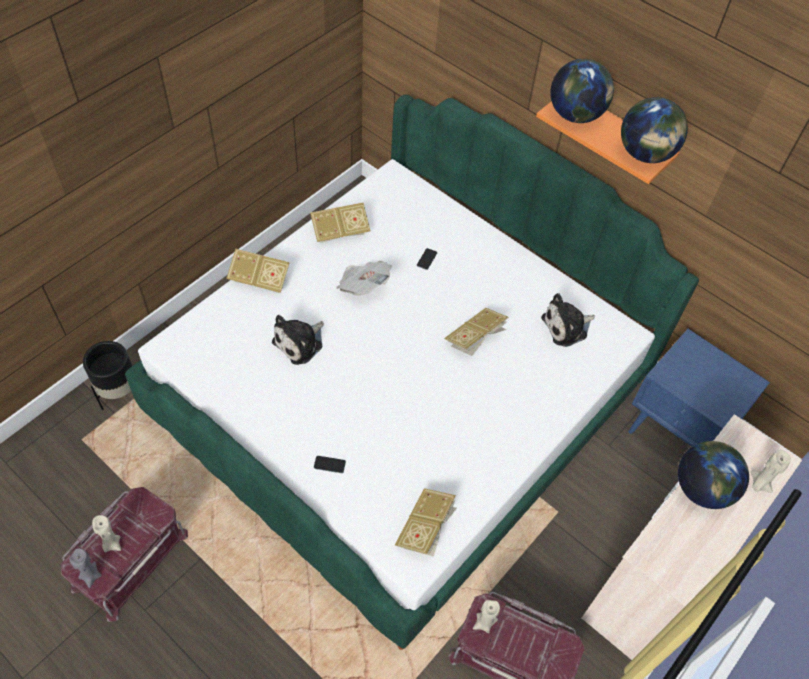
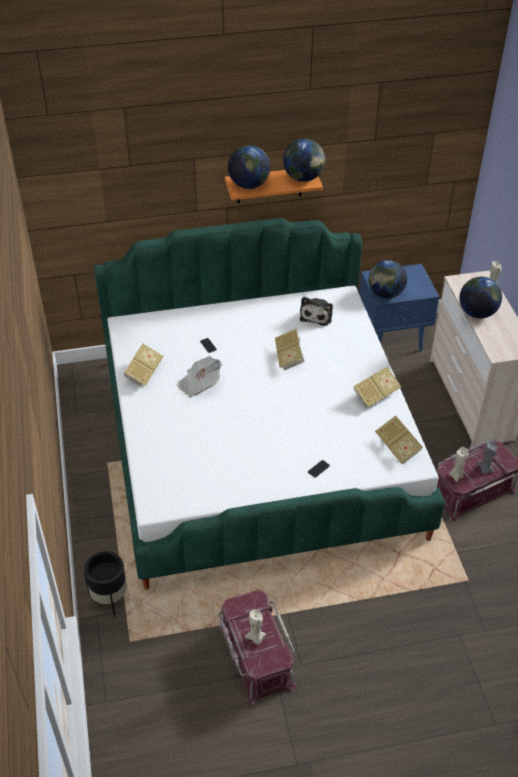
camera: 50 degrees left, 10 degrees down
(90, 575) = (271, 660): grey candle -> grey candle (484, 469)
(260, 280) = (143, 432): book -> book (375, 395)
(300, 343) = (215, 437): plush toy -> none
(674, 374) = (385, 294): none -> globe

